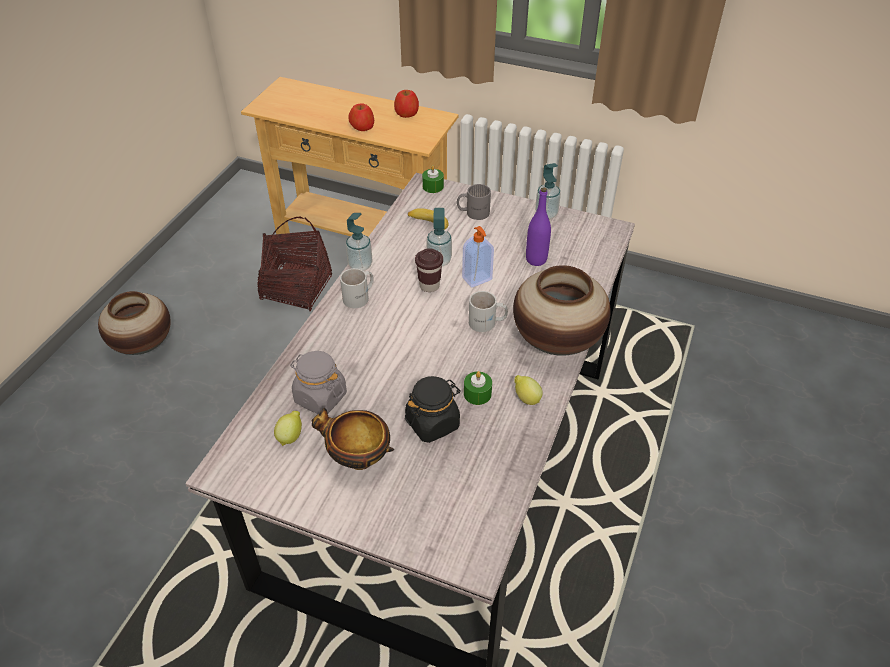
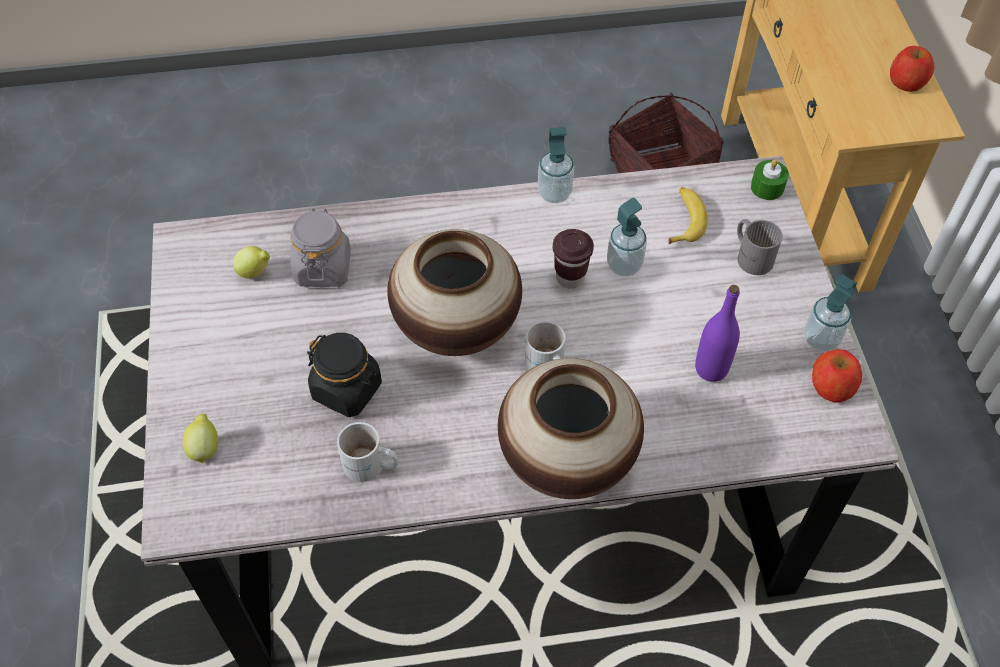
camera: 60 degrees right, 10 degrees up
(143, 344) = (470, 106): vase -> vase (457, 327)
(357, 459) = (257, 345): bowl -> none
(360, 297) = (500, 221): white mug -> white mug (370, 466)
(362, 127) = (828, 55): apple -> apple (832, 386)
(477, 279) = (620, 321): soap dispenser -> none
(477, 394) = (419, 413): green candle -> none
(526, 398) = (443, 468): lemon -> lemon (205, 447)

